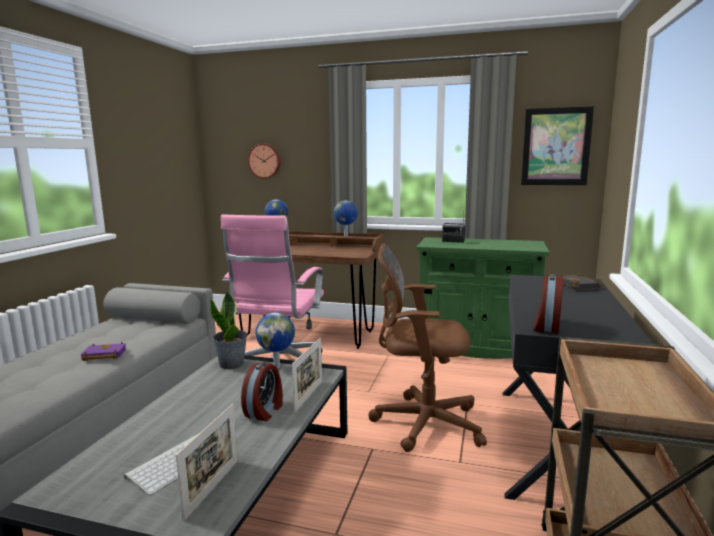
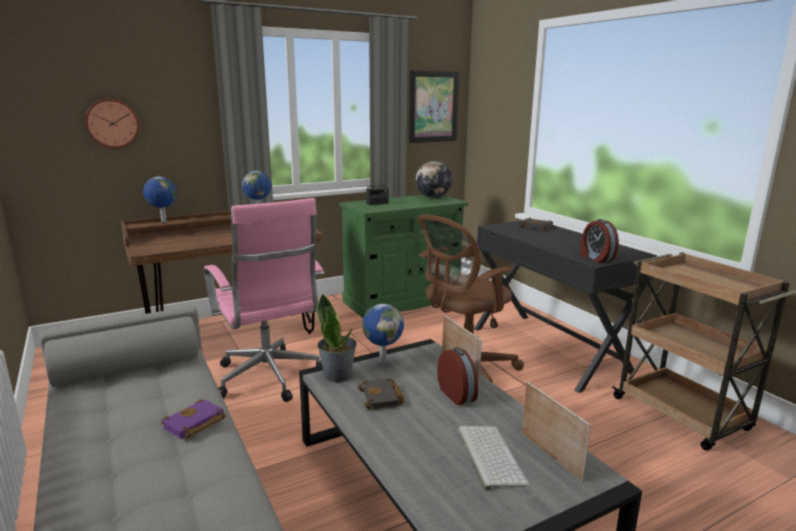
camera: 45 degrees left, 5 degrees up
(219, 389) = (382, 398): none -> black book
(523, 243) = (433, 198): none -> globe

